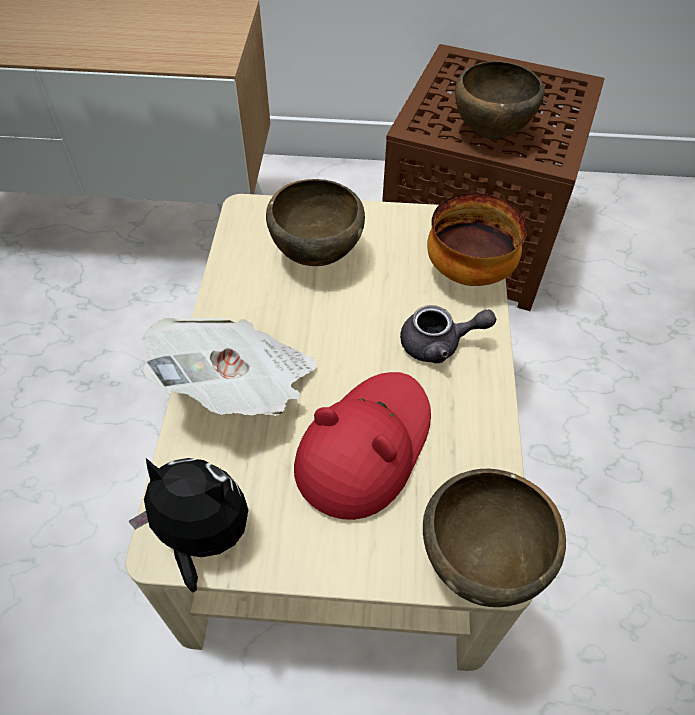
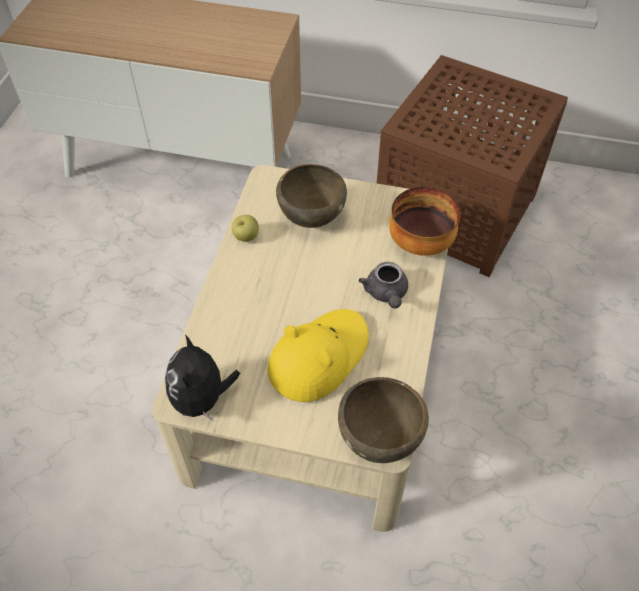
camera: 10 degrees right, 0 degrees up
(202, 536) = (202, 399): plush toy -> plush toy turned 120 degrees counterclockwise
(231, 289) = (246, 237): none -> apple
(240, 386) = (241, 306): newspaper -> none
(364, 446) = (318, 357): red hat -> yellow hat
(439, 344) = (386, 294): grey teapot -> grey teapot turned 75 degrees clockwise
(489, 134) = (460, 137): brown bowl -> none

